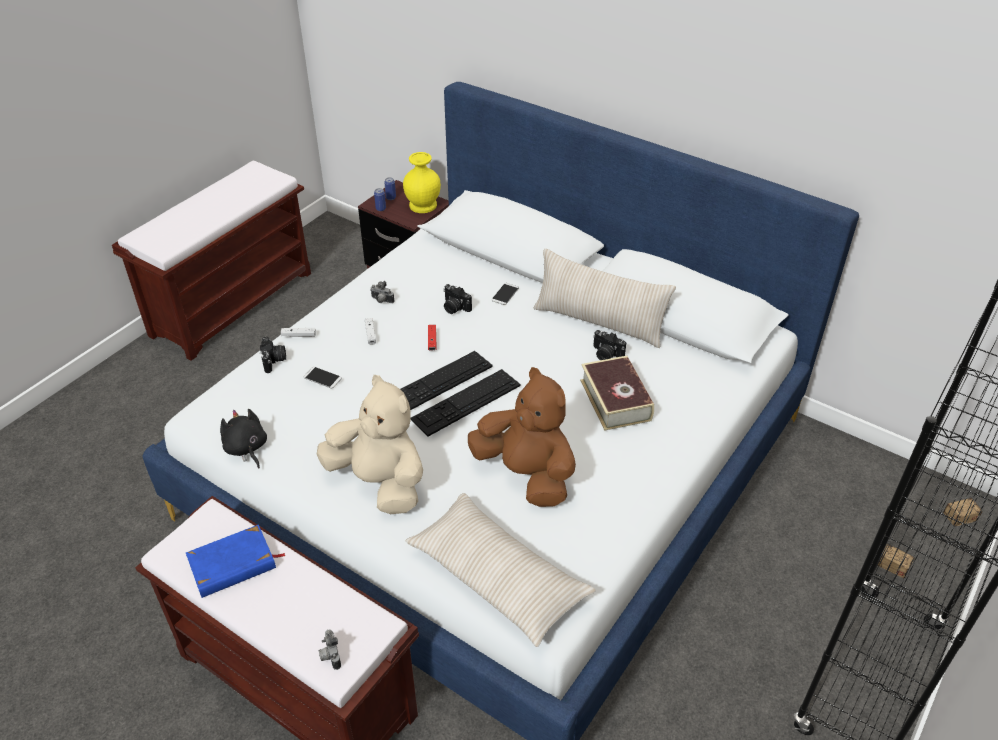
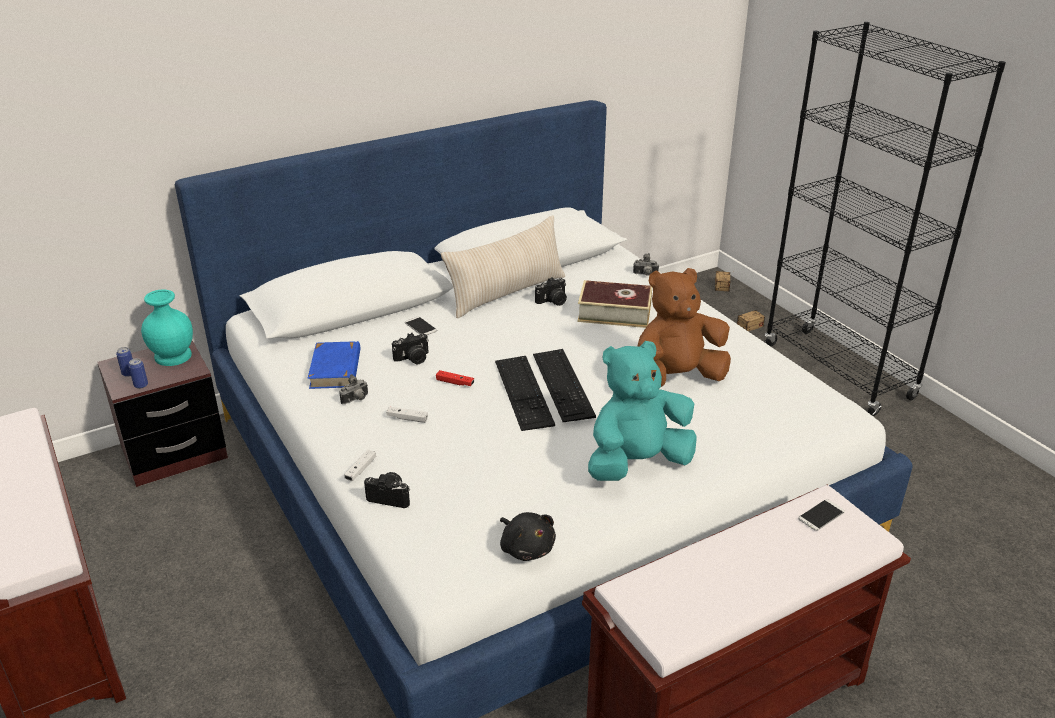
camera: 65 degrees left, 10 degrees down
(233, 565) = (709, 585): blue book -> blue book (336, 369)
(246, 448) = (526, 548): black plush toy -> black plush toy turned 120 degrees counterclockwise
(322, 378) = (458, 463): phone -> phone (821, 515)
(330, 655) = (852, 538): camera -> camera (645, 275)
(379, 482) = (637, 463): beige plush toy -> turquoise plush toy
(422, 205) = (173, 356): yellow vase -> turquoise vase
(498, 577) = (788, 424): beige pillow -> none

